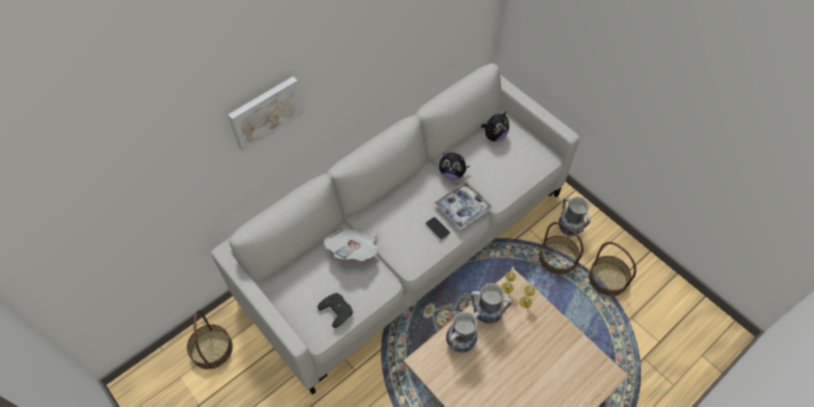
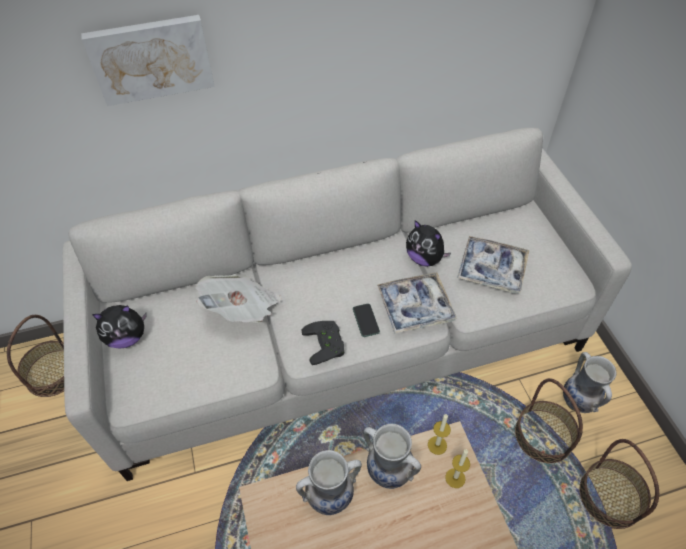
camera: 25 degrees right, 5 degrees down
(338, 309) = (174, 376): black game controller -> black game controller (327, 343)
(494, 136) = (506, 230): plush toy -> plush toy (127, 337)
(497, 166) = (491, 269): none -> tray

